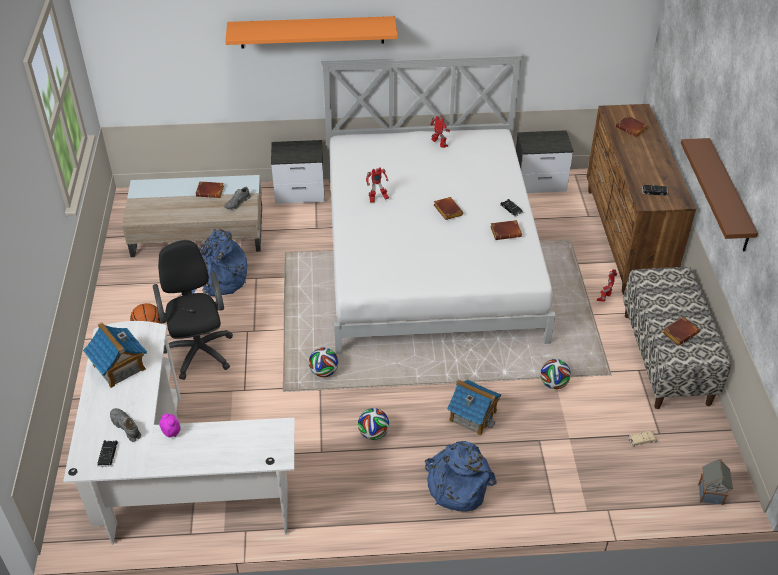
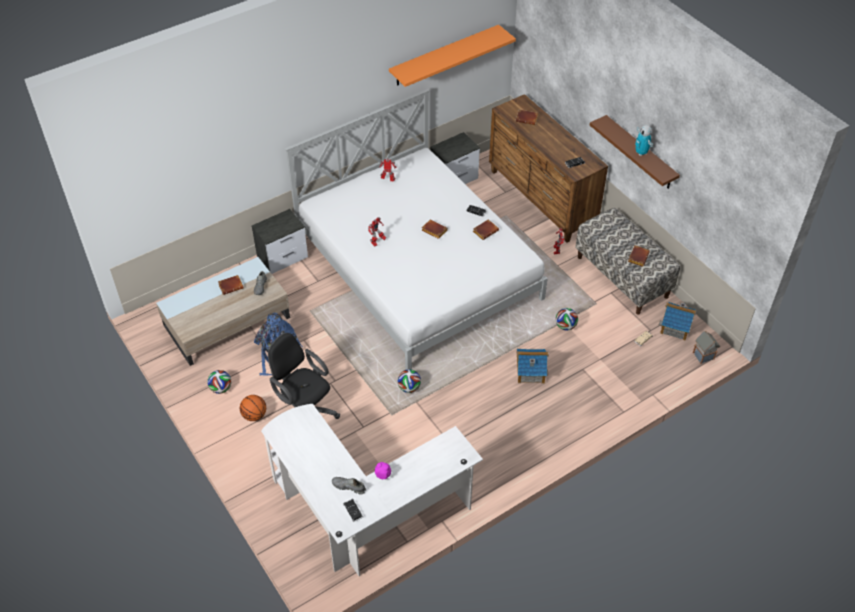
camera: 30 degrees left, 5 degrees up
(119, 367) = (306, 449): toy house -> toy house (675, 327)
(312, 32) = (274, 128): orange shelf -> orange shelf (444, 55)
(373, 433) = (475, 415): football -> football (221, 388)
(456, 485) = (553, 423): blue backpack -> none
(723, 192) = (641, 153): none -> toy robot

